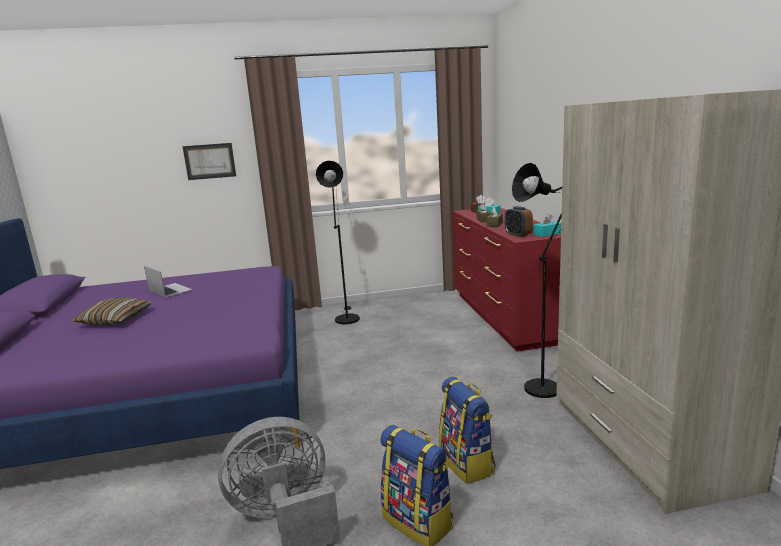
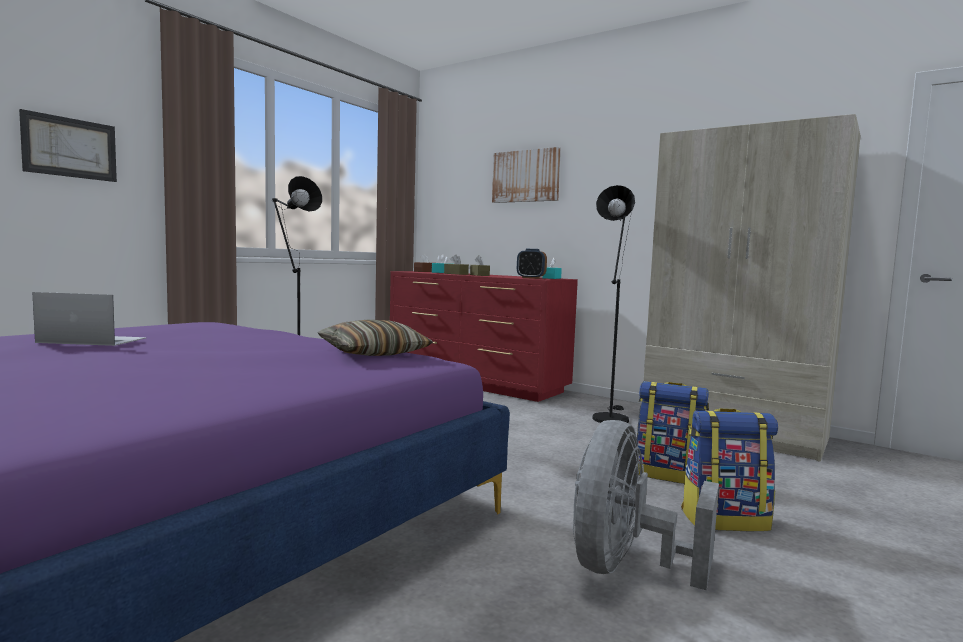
camera: 45 degrees left, 10 degrees down
(115, 319) = (87, 367): pillow -> pillow (373, 353)
(549, 122) = (526, 176): none -> picture

